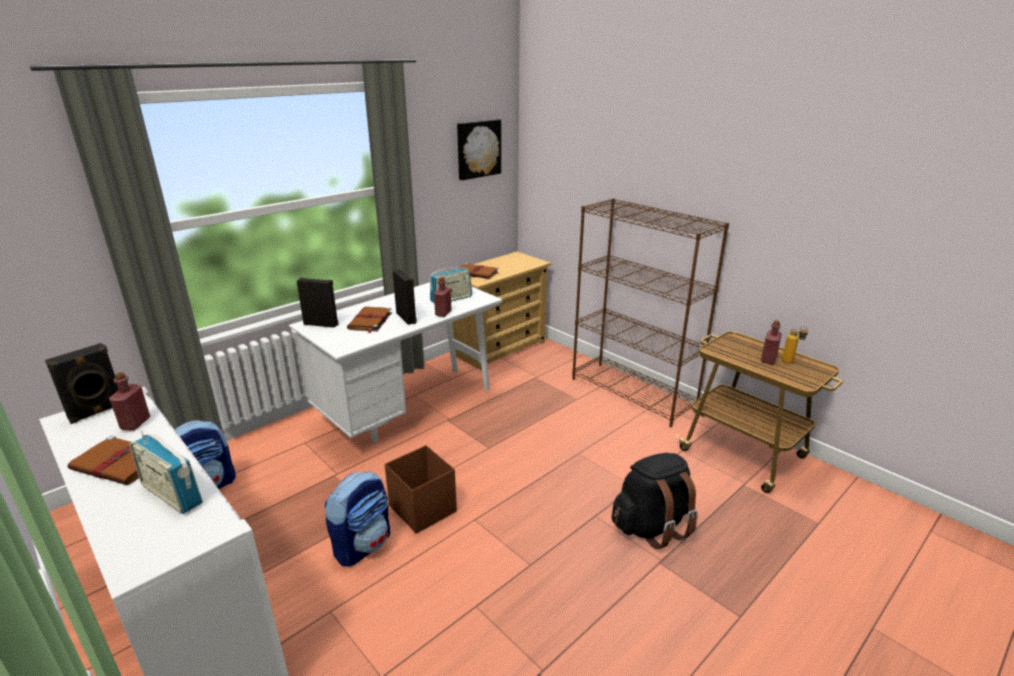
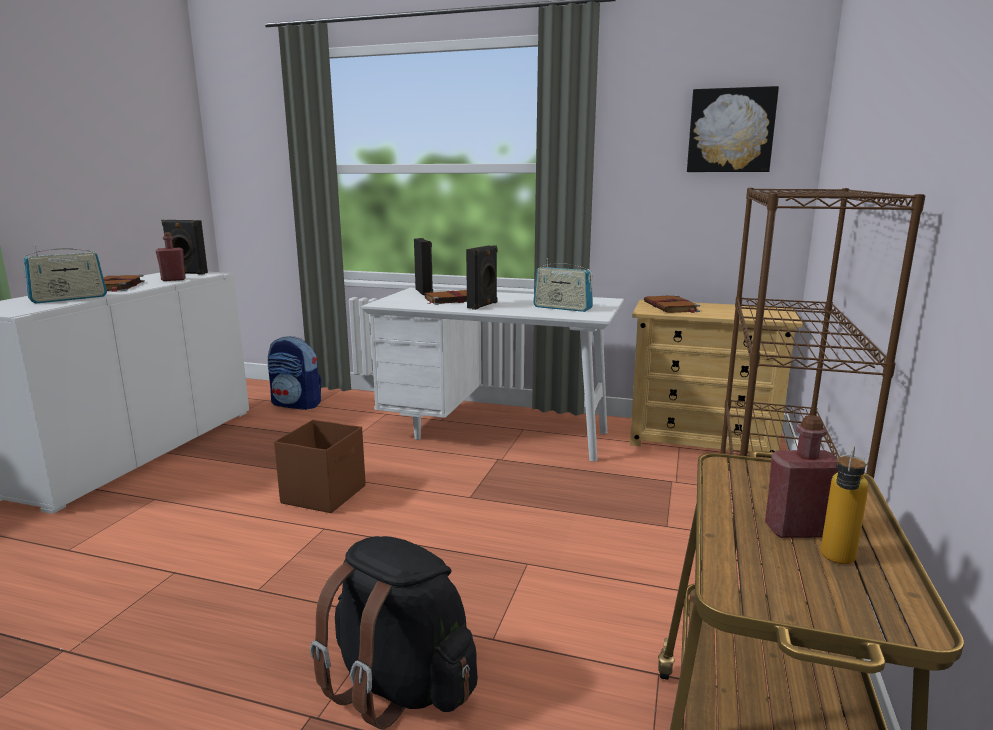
camera: 60 degrees right, 10 degrees down
(172, 495) = (69, 299): radio -> radio turned 135 degrees counterclockwise
(363, 545) = (251, 484): backpack -> none
(443, 313) = (518, 312): red bottle -> none

